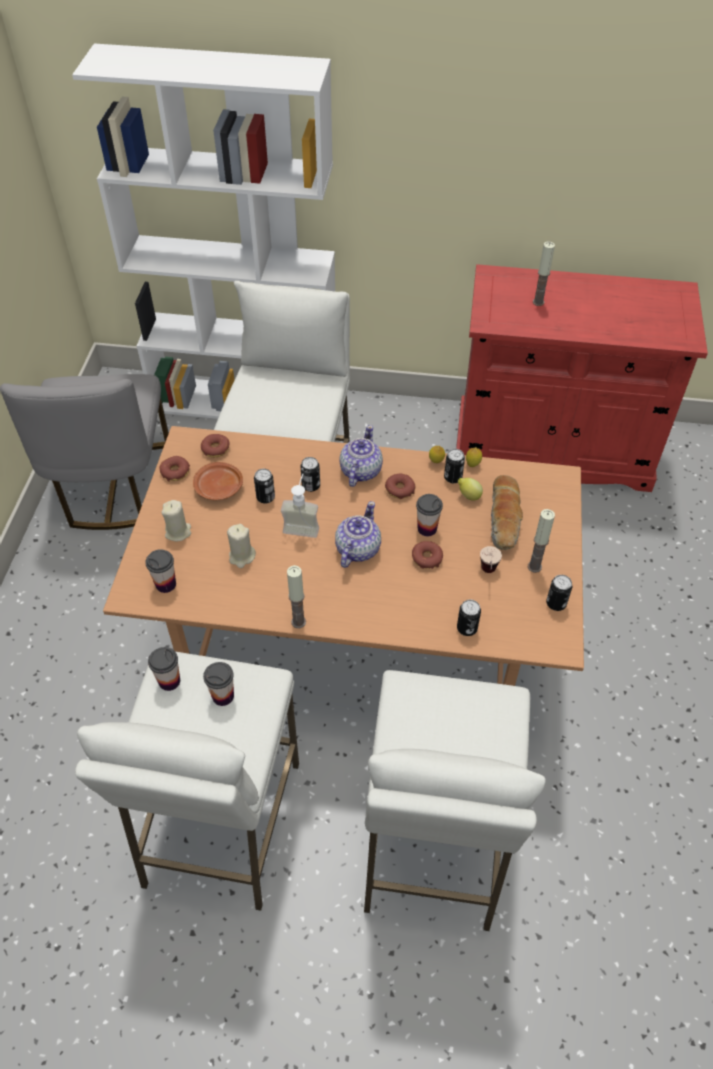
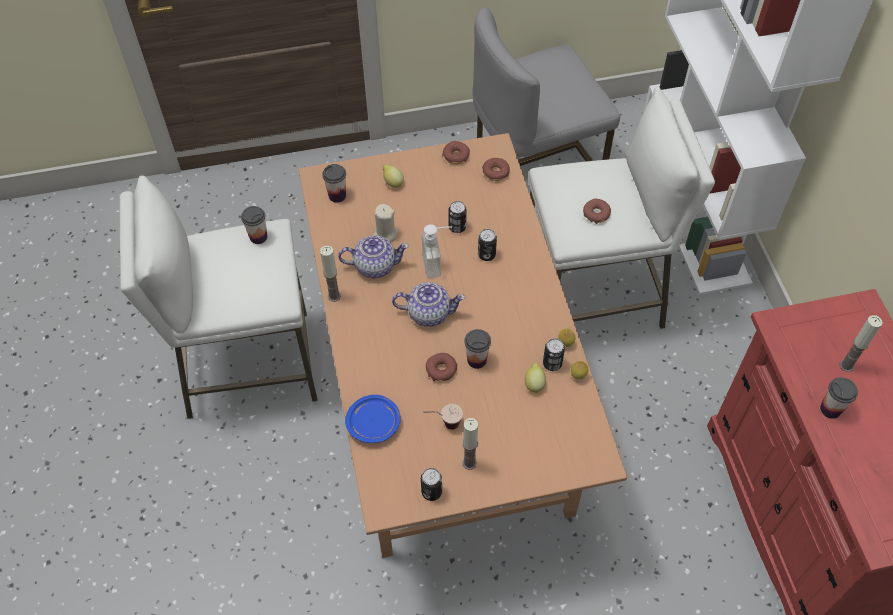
camera: 70 degrees right, 5 degrees up
(178, 532) = (392, 183): beige candle -> lemon
(219, 488) = (452, 191): brown plate -> none
(223, 696) = (256, 275): cup -> cup (830, 409)
(360, 471) = (522, 286): teapot -> teapot (374, 265)
(399, 489) = (515, 324): donut -> donut (596, 214)
(433, 844) = (278, 528): white stool -> none
(467, 628) = (374, 423): can -> blue plate
(505, 519) = (518, 423): bread -> none

